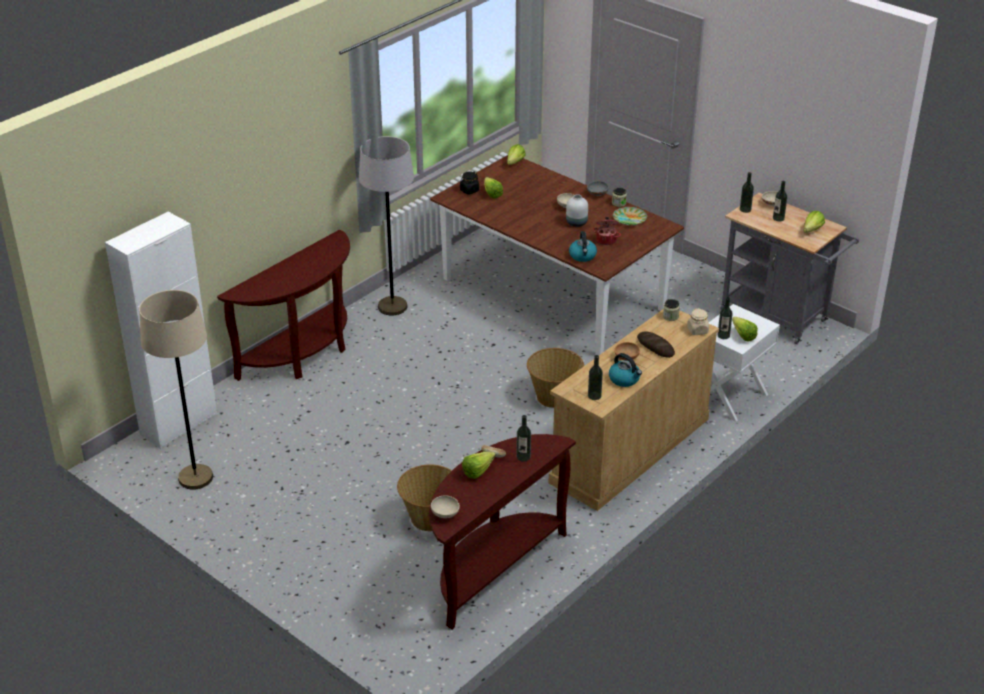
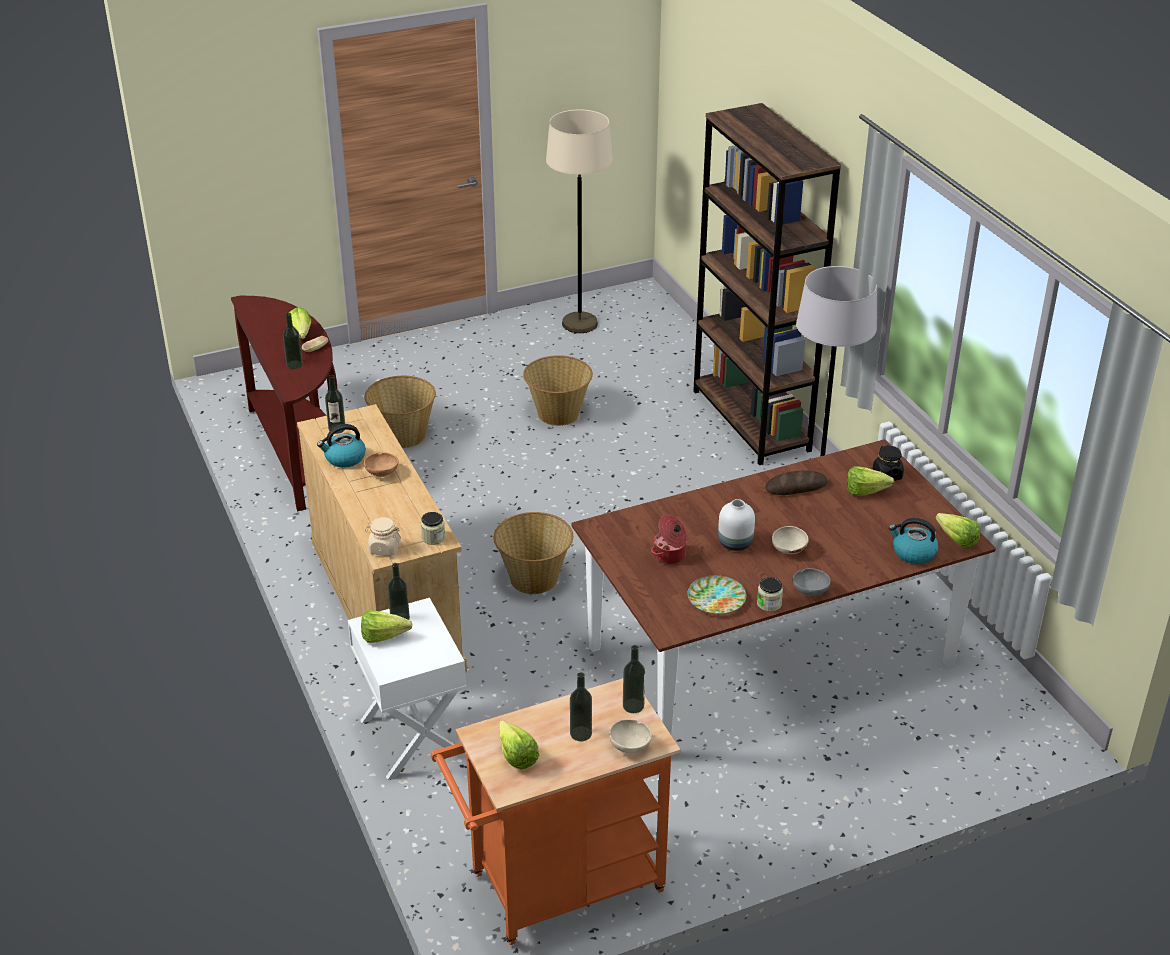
camera: 115 degrees right, 0 degrees up
(179, 424) = (673, 328): white cabinet -> none
(303, 354) = (751, 421): brown console table -> brown bookcase
(349, 446) = (558, 414): none -> basket
(445, 514) = (263, 305): beige bowl -> none
(583, 256) = (641, 520): kettle -> kettle (913, 553)
(655, 347) = (383, 502): bread -> bread (796, 487)
(779, 318) = (556, 888): grey cart -> orange cart

